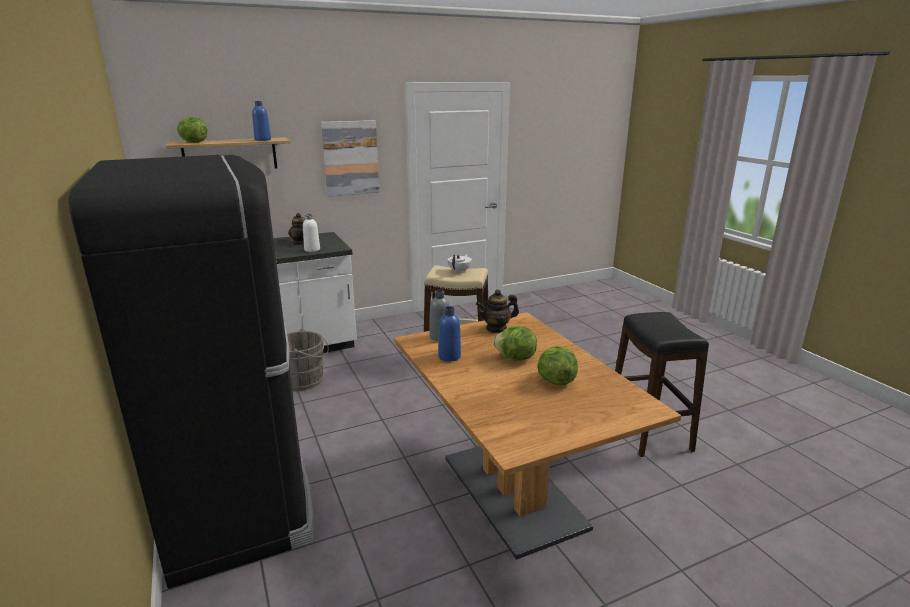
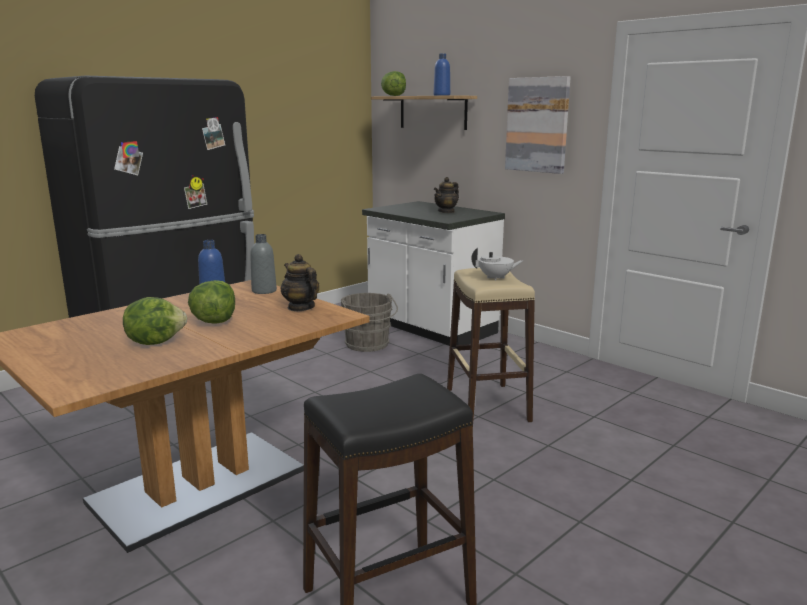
camera: 70 degrees right, 5 degrees down
(312, 249) = (428, 216): white bottle -> none

